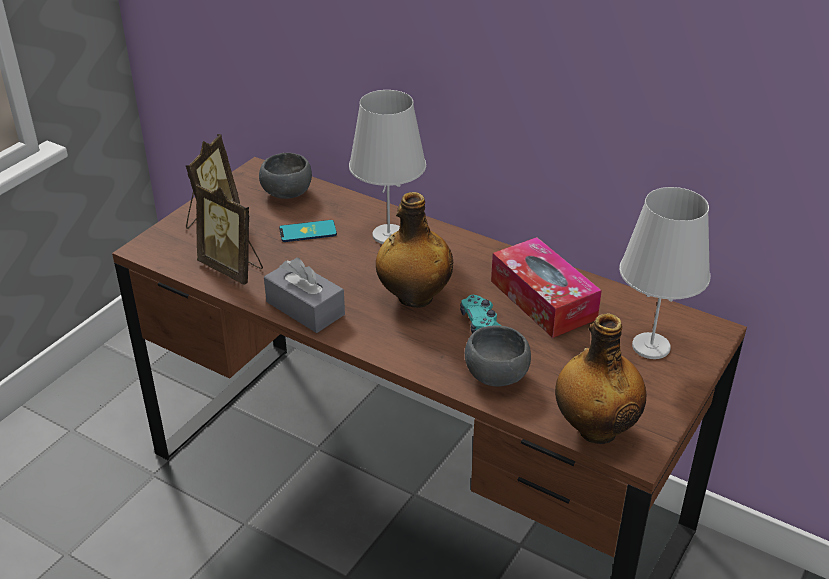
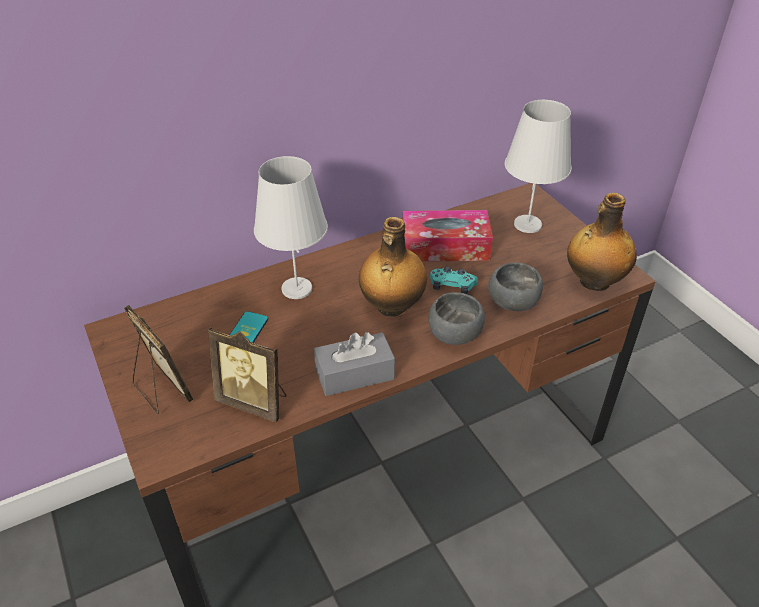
camera: 60 degrees left, 5 degrees up
(233, 268) = (254, 401): picture frame -> picture frame turned 45 degrees clockwise
(288, 194) = (173, 324): grey bowl -> grey bowl (456, 334)

